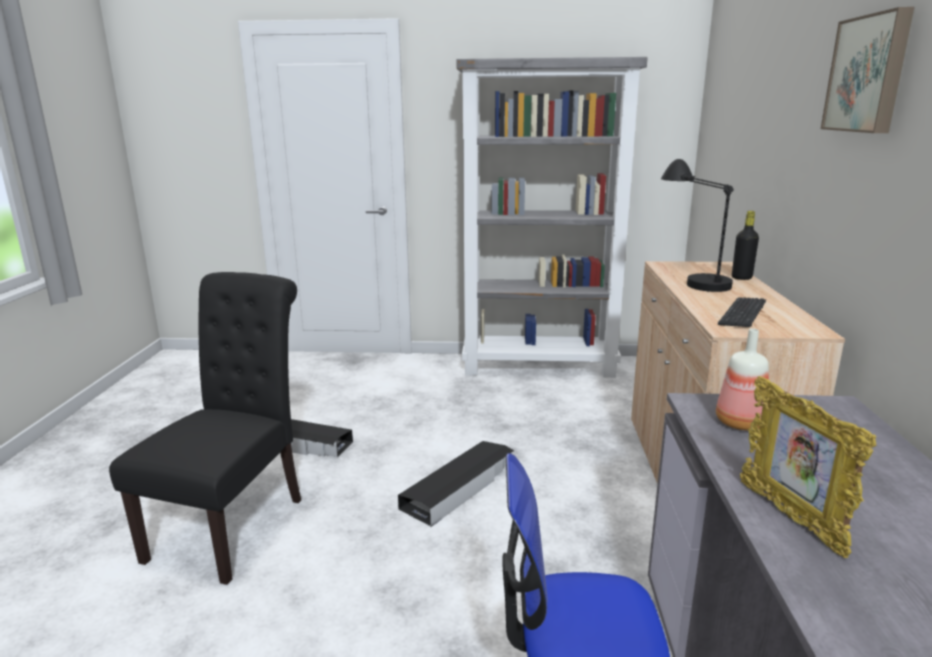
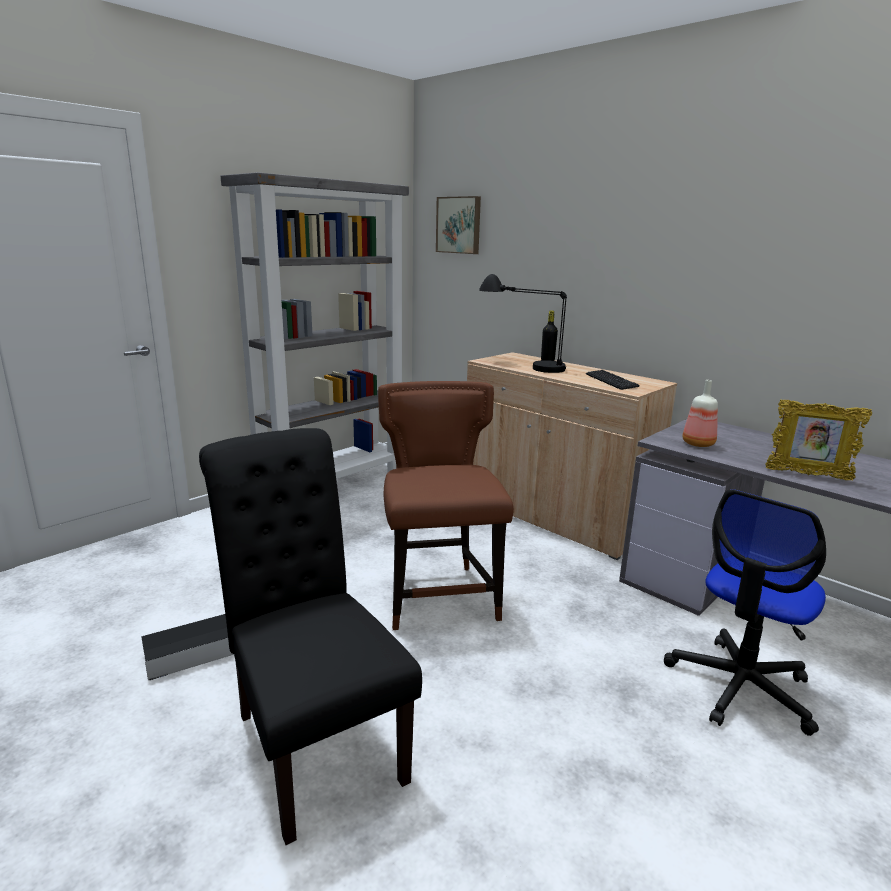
camera: 50 degrees left, 0 degrees up
(459, 487) = (439, 595): black storage box -> brown chair
(869, 74) = (662, 215): picture -> picture (459, 225)

